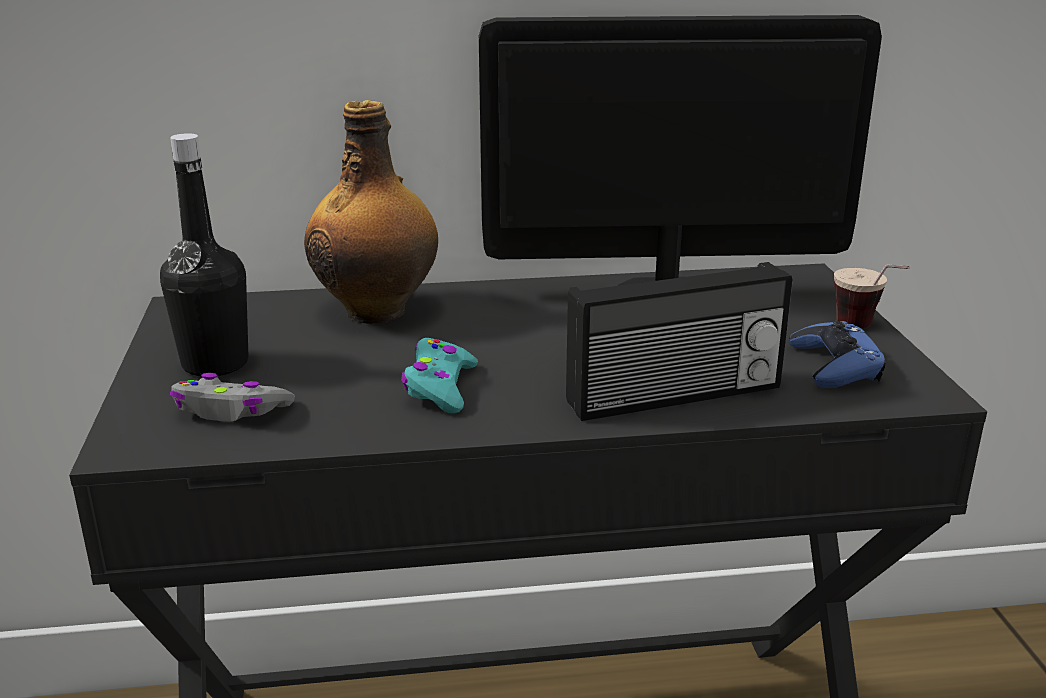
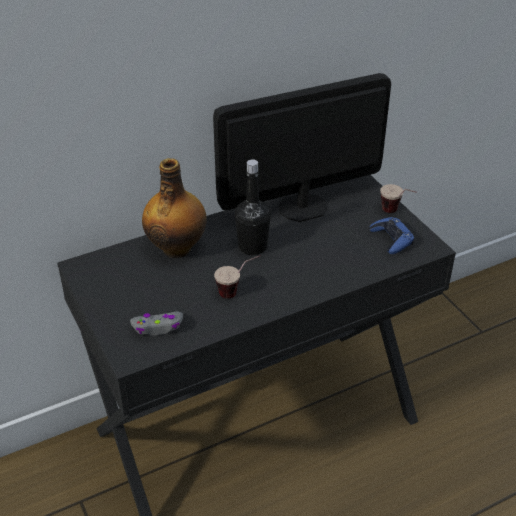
camera: 20 degrees left, 15 degrees up
(215, 364) = (128, 301): black bottle -> black bottle (252, 247)
(440, 387) = (238, 291): turquoise game controller -> cup
(676, 396) = (337, 273): radio -> none

